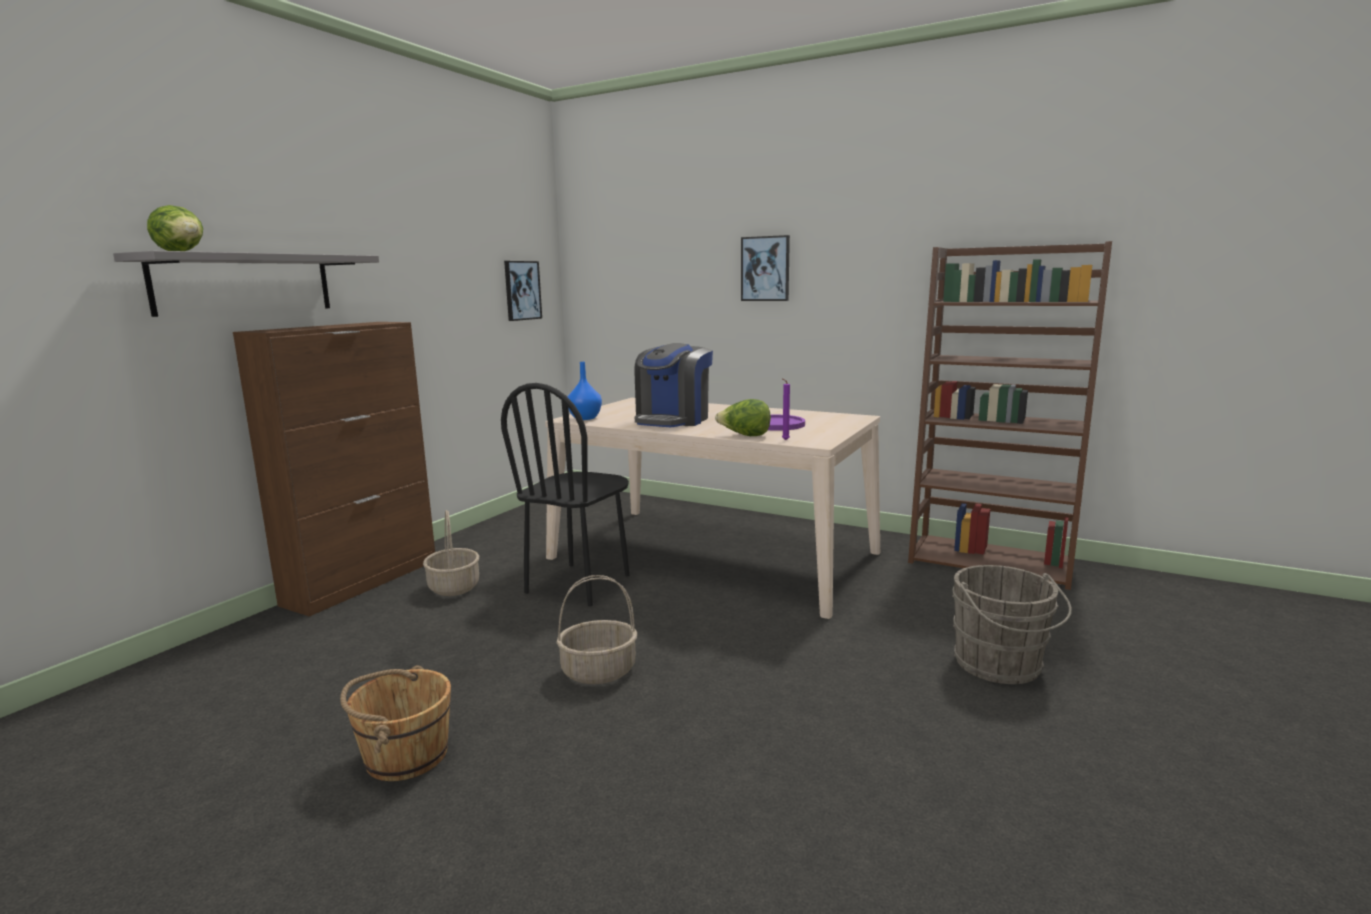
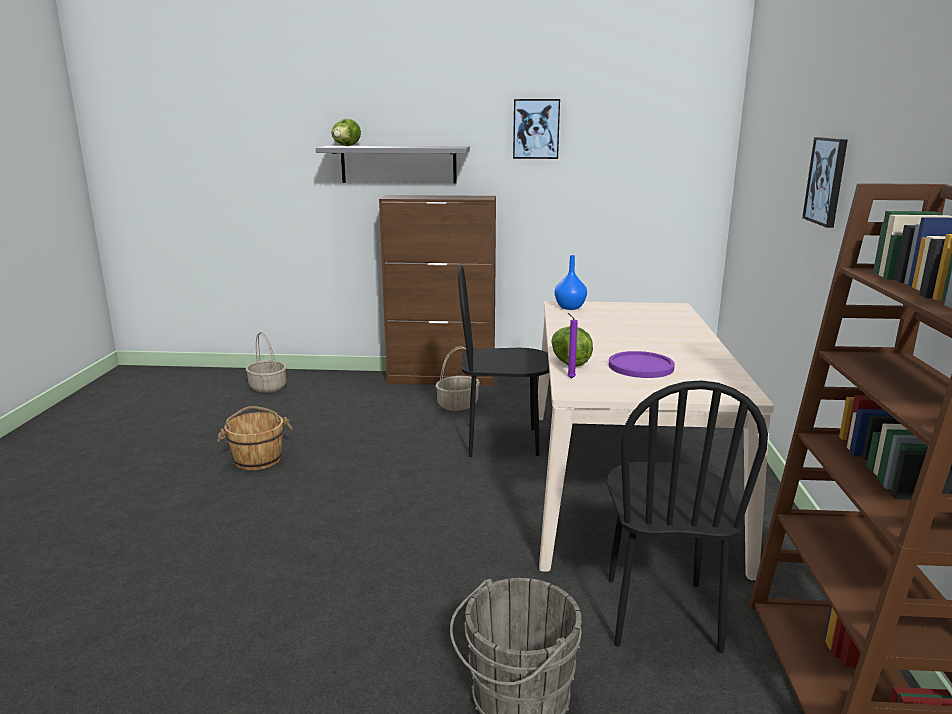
camera: 65 degrees right, 5 degrees up
(522, 290) = (668, 176): picture -> picture (536, 129)
(599, 671) = (375, 486): basket -> basket (268, 387)
(673, 420) = (603, 331): coffee machine -> none
(907, 590) = (660, 613): none -> black chair

